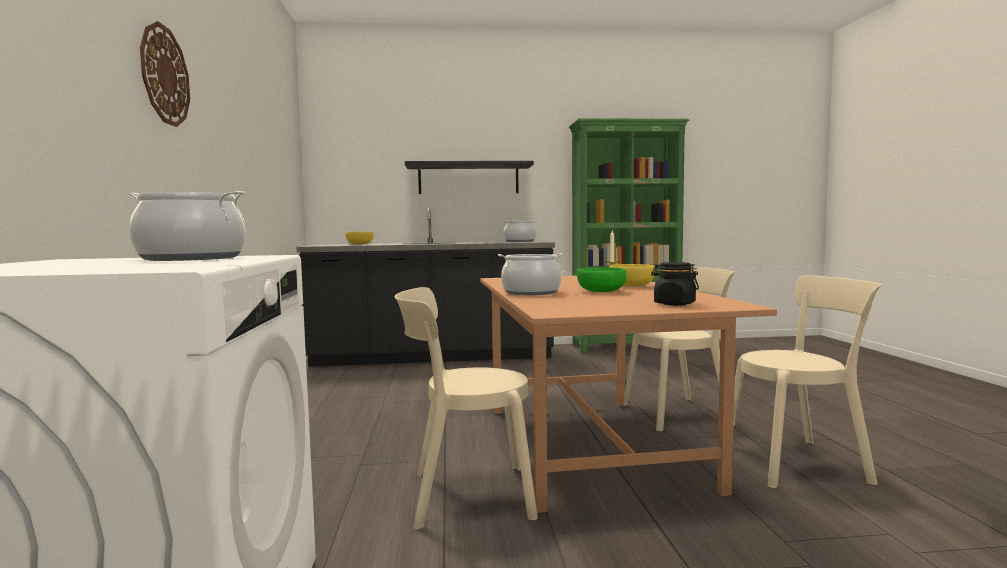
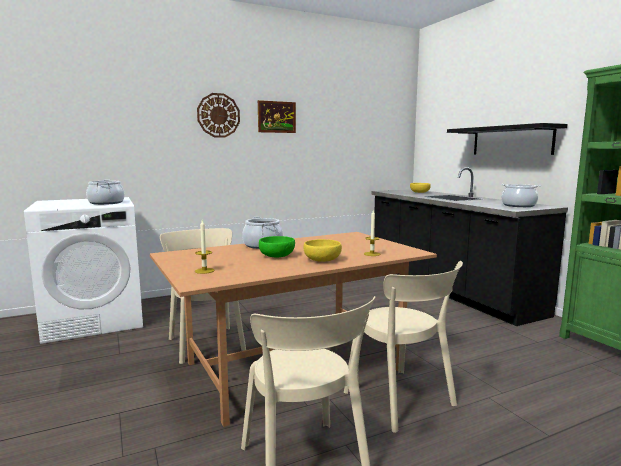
camera: 70 degrees right, 5 degrees up
(219, 104) = (276, 117): none -> picture
(674, 304) = (204, 271): black jar -> candle

